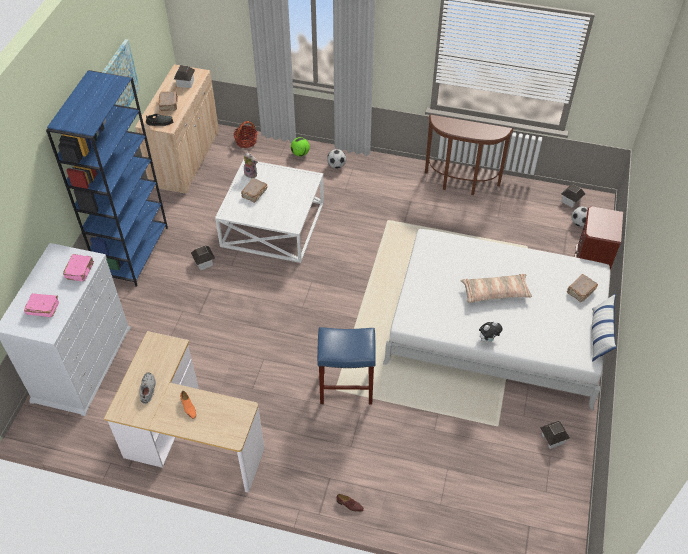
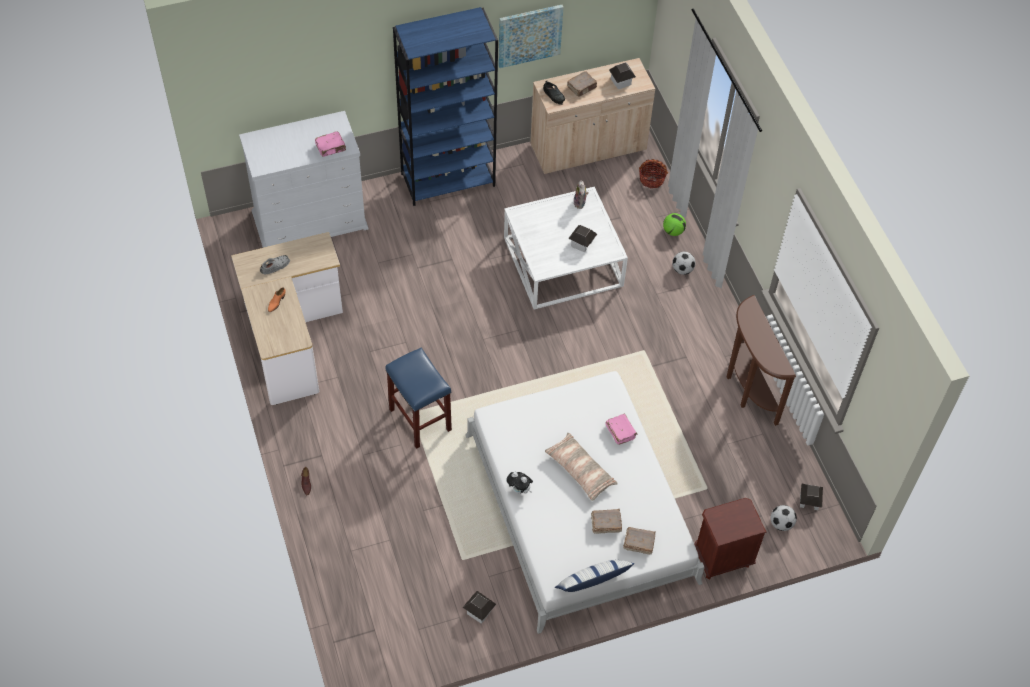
camera: 55 degrees right, 5 degrees up
(43, 308) = (279, 149): pink book -> pink book (620, 431)
(204, 262) = (476, 237): toy house -> toy house (581, 243)
(254, 194) = (557, 220): brown book -> brown book (605, 524)

